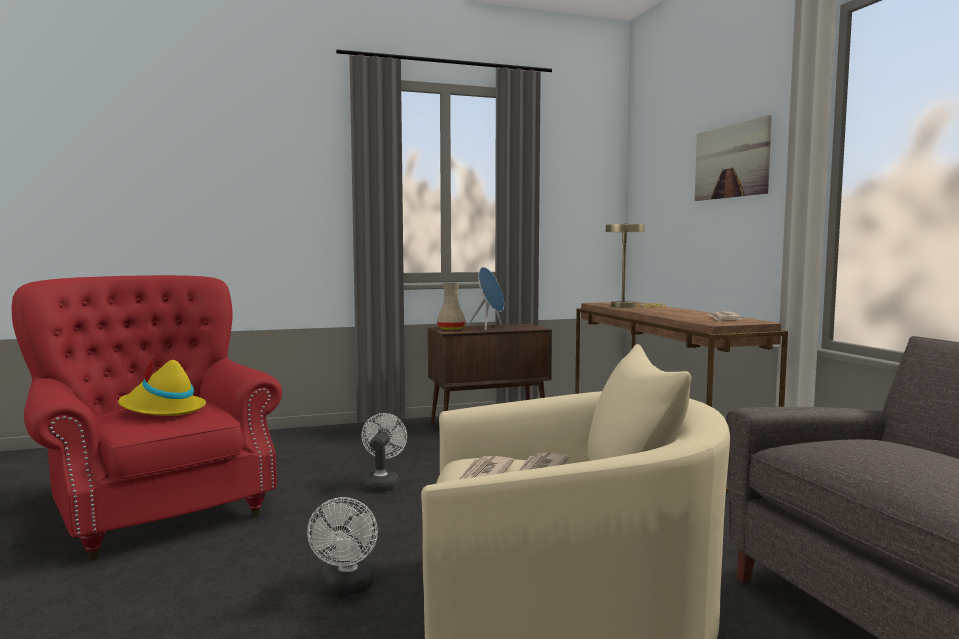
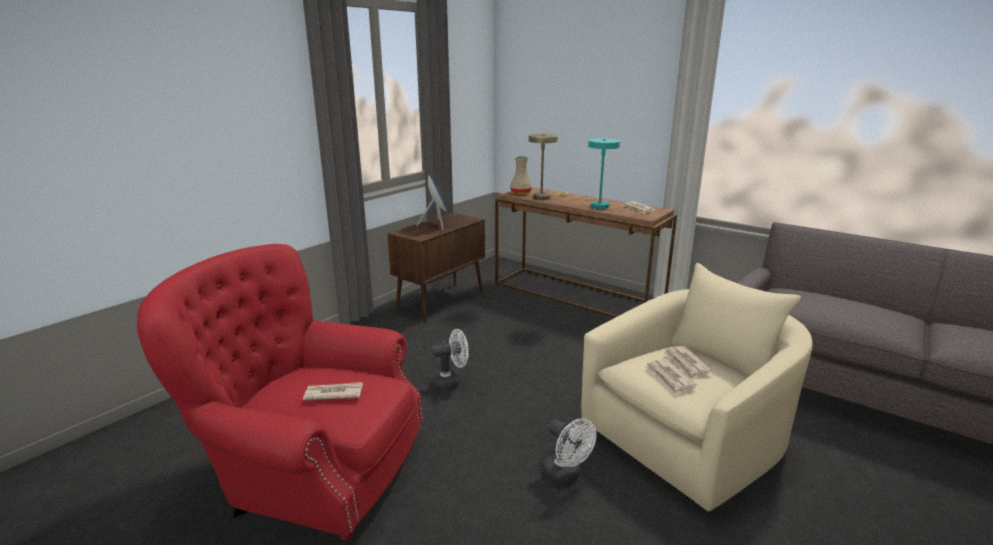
camera: 35 degrees left, 15 degrees up
(162, 410) = (333, 393): yellow hat -> newspaper
(382, 483) = (451, 381): white fan -> white fan turned 105 degrees clockwise
(451, 329) = (414, 232): beige vase -> beige vase (521, 193)
(677, 314) = (599, 205): none -> turquoise table lamp
(731, 161) = (613, 86): picture -> none

